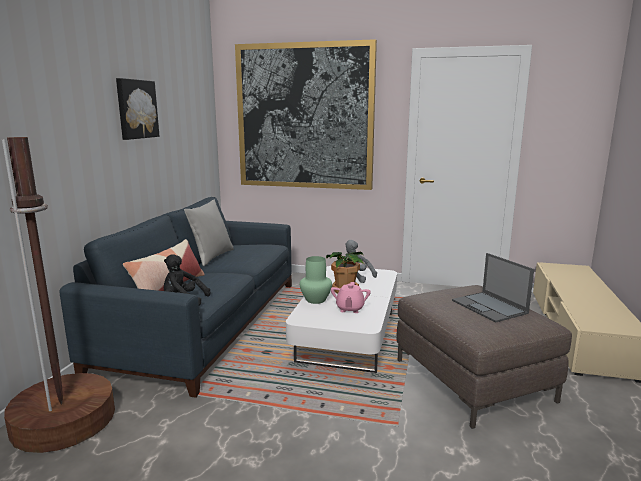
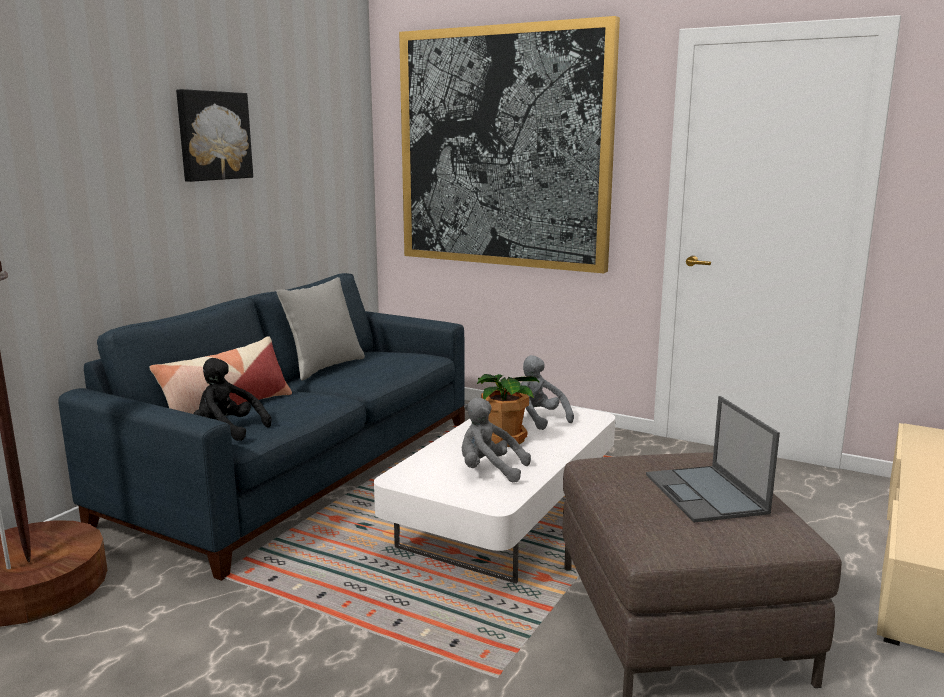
camera: 15 degrees right, 0 degrees up
(315, 300) = (445, 450): green vase -> none
(350, 309) = (489, 471): pink teapot -> grey plush toy

